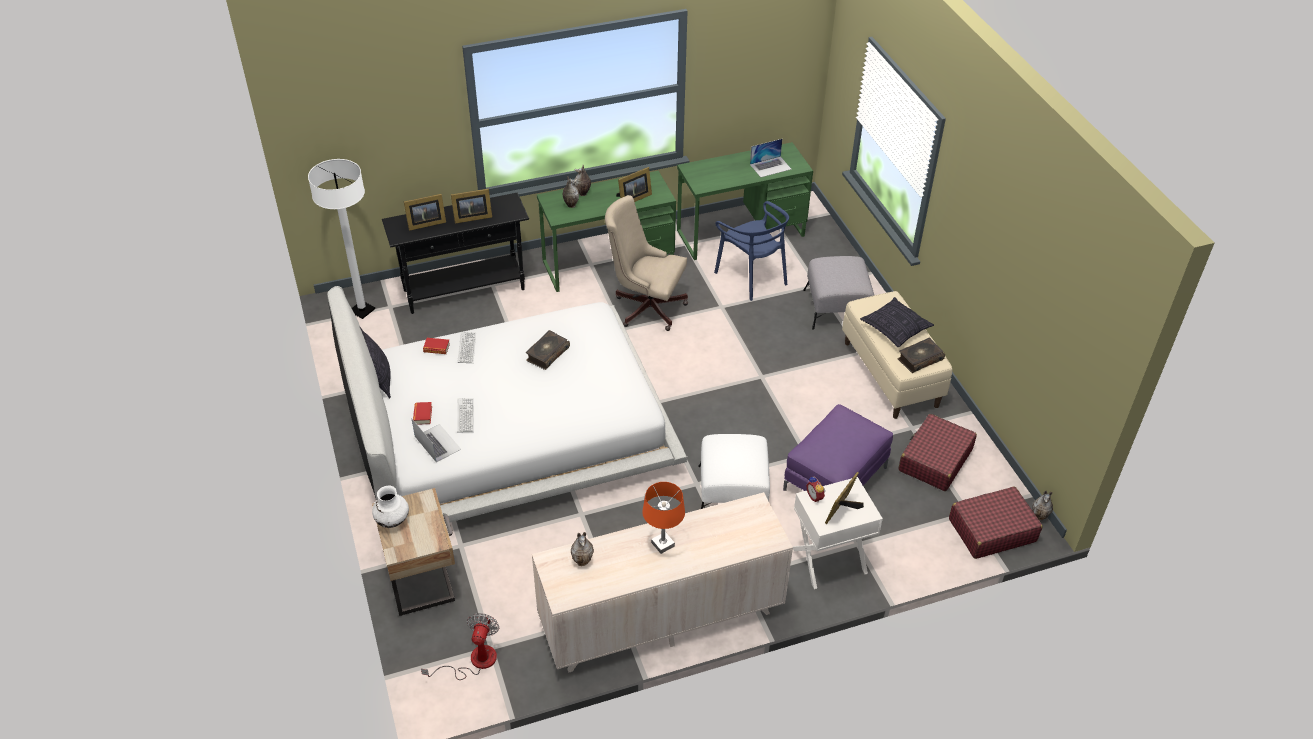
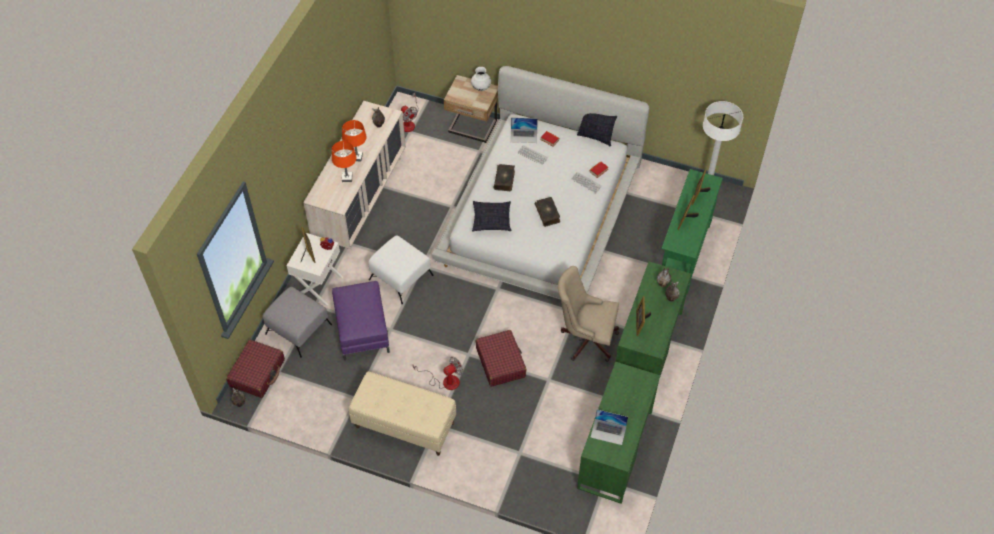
camera: 130 degrees right, 10 degrees up
(465, 290) = (683, 256): black console table -> green console table
(645, 306) = (585, 338): beige office chair -> beige office chair turned 135 degrees counterclockwise
(707, 530) = (347, 178): none -> orange table lamp
(752, 277) = (562, 420): blue chair -> none
(770, 166) = (608, 431): laptop -> laptop turned 90 degrees counterclockwise
(811, 375) = (445, 381): none -> fan
(837, 308) = (487, 445): grey ottoman -> grey ottoman (298, 329)
(895, 329) = (407, 405): pillow -> pillow (491, 220)
(919, 359) = (371, 395): book -> book (504, 180)
(935, 460) = (324, 388): red suitcase -> red suitcase (500, 362)

